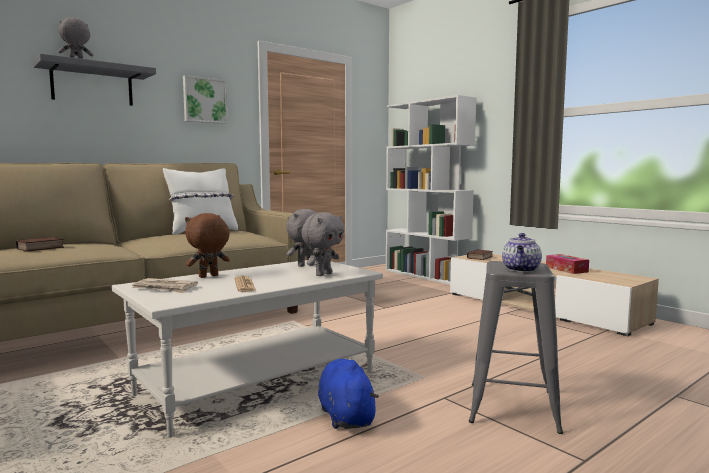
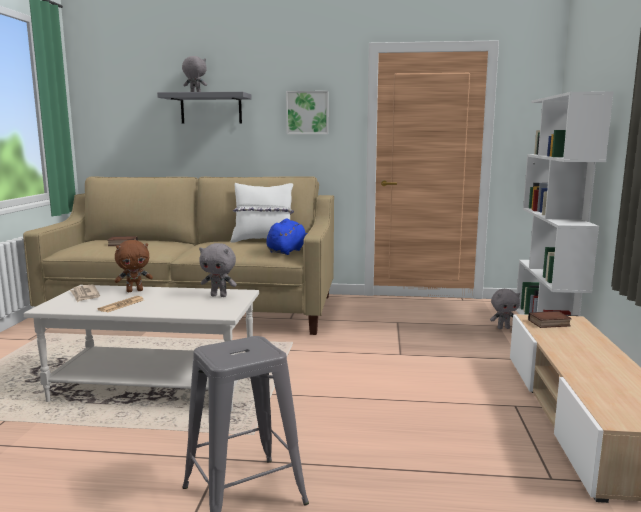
camera: 45 degrees right, 5 degrees up
(208, 276) = (135, 291): brown plush toy -> brown plush toy turned 150 degrees clockwise
(323, 274) = (193, 309): grey plush toy -> grey plush toy (503, 328)
(345, 415) = (138, 436): blue plush toy -> blue plush toy (287, 251)
(521, 269) = (224, 354): teapot -> none
(566, 269) = (606, 373): tissue box -> none

